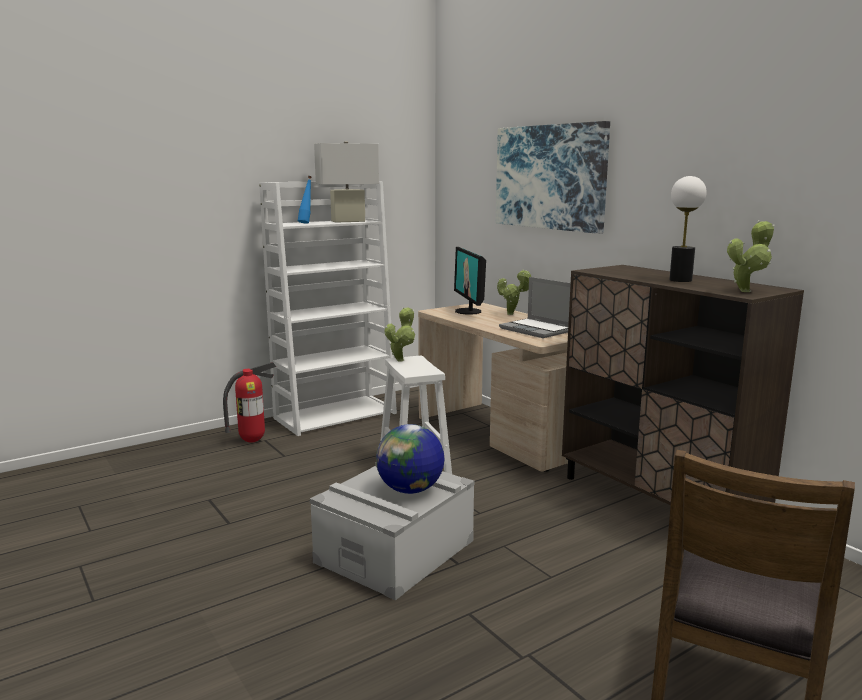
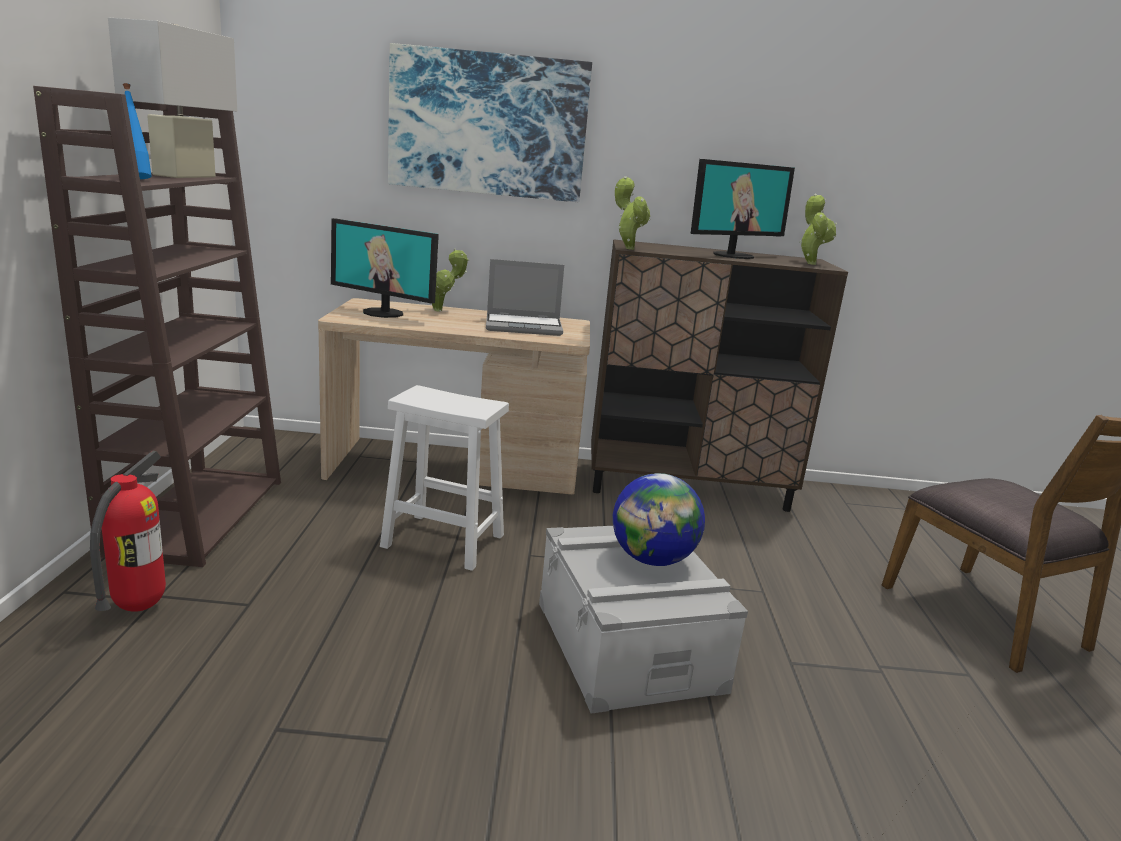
camera: 55 degrees left, 5 degrees up
(336, 415) = (197, 514): white bookcase -> brown bookcase
(401, 359) = (413, 396): potted plant -> potted plant (627, 248)
(681, 280) = (732, 255): table lamp -> monitor

